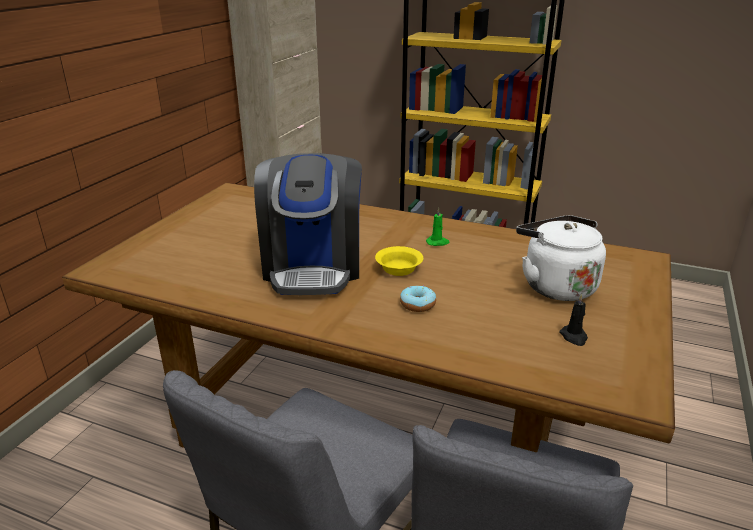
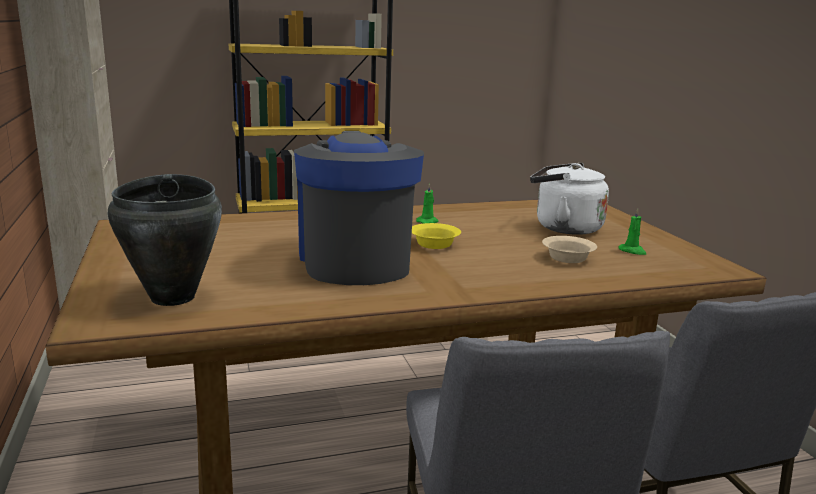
camera: 40 degrees left, 10 degrees down
(162, 263) = (174, 297): none -> black cooking pot
(313, 266) = (354, 260): coffee machine -> coffee machine turned 150 degrees counterclockwise
(417, 304) = (498, 262): donut -> none
(486, 322) = (567, 258): none -> beige bowl
(574, 337) = (632, 251): black candle -> green candle

